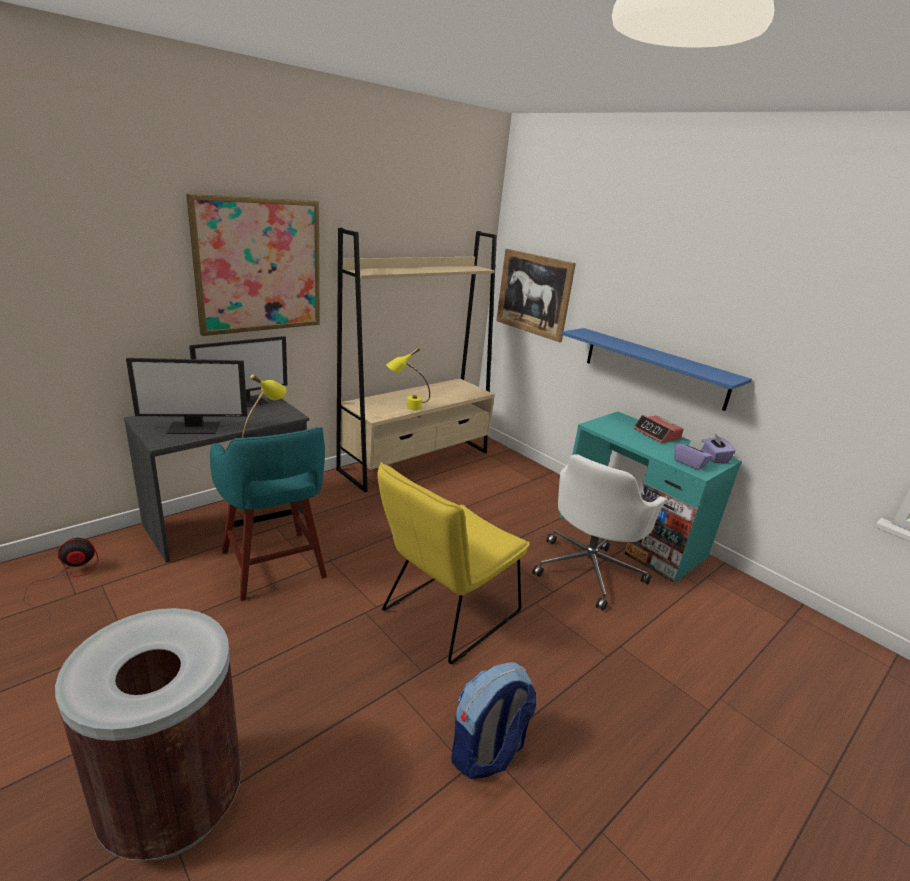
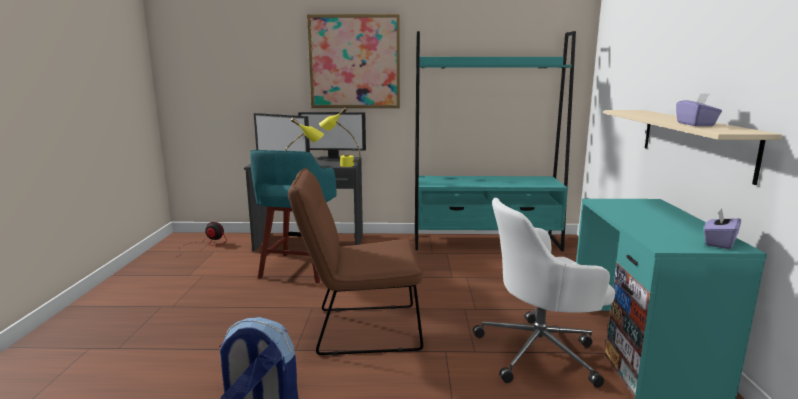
camera: 45 degrees right, 10 degrees down
(172, 804) = (104, 341): brown trash can -> none
(407, 408) = (464, 184): yellow table lamp -> yellow table lamp (340, 165)
(416, 460) = (486, 242): beige bookcase -> turquoise bookcase
(444, 616) = (359, 329): yellow chair -> brown chair
(534, 294) = (614, 85): picture -> none
(654, 367) = (694, 141): blue shelf -> beige shelf
(657, 434) = (673, 217): alarm clock -> none
(689, 463) = (664, 239): purple tissue box -> purple tissue box (695, 124)

